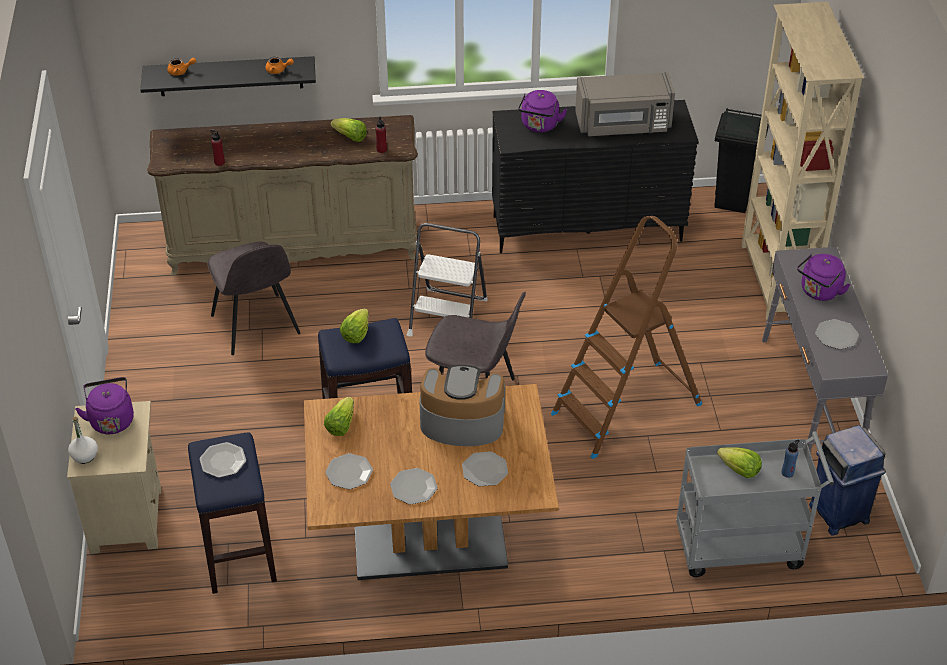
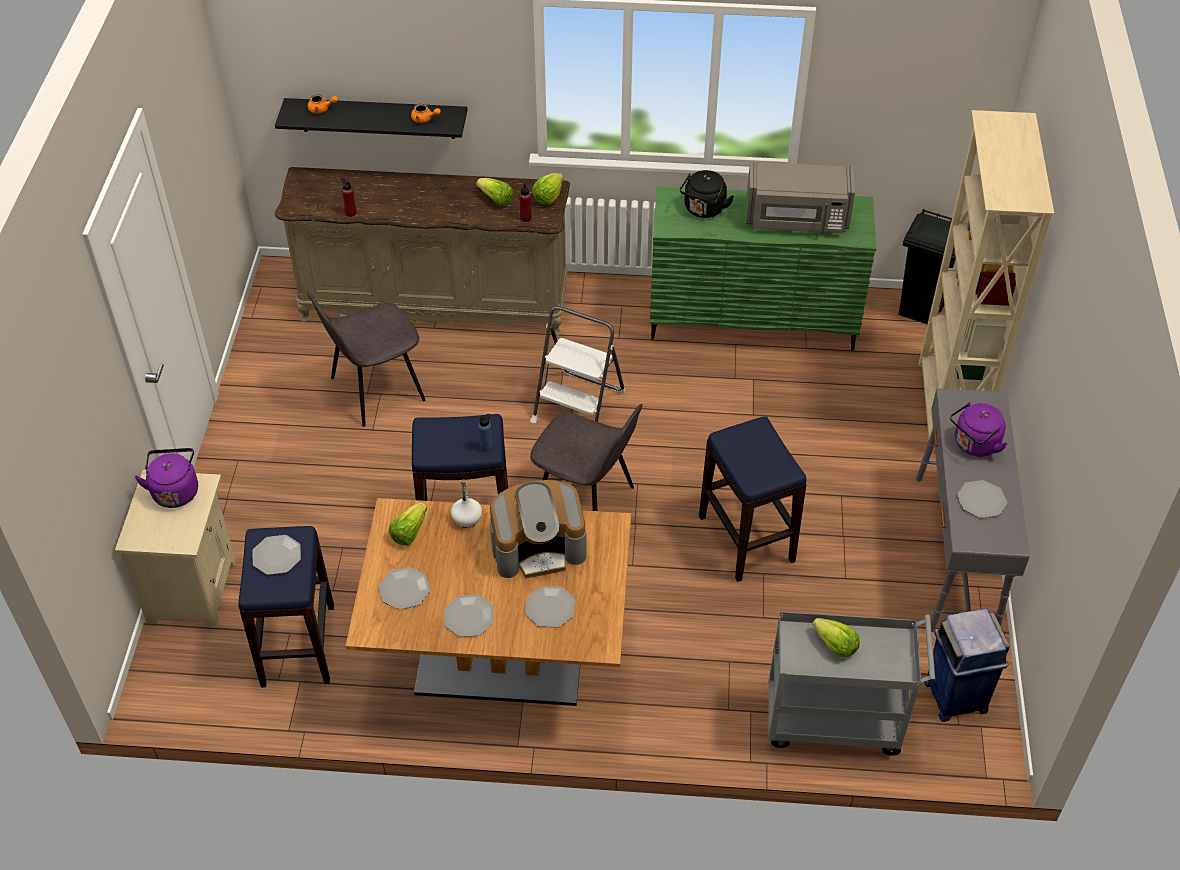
camera: 10 degrees right, 5 degrees up
(84, 455) = (138, 528): white bottle -> white bottle (467, 518)
(256, 326) = (375, 390): grey chair -> grey chair turned 75 degrees clockwise
(356, 334) = (452, 428): lettuce -> lettuce (548, 197)
(461, 422) = (538, 547): coffee machine -> coffee machine turned 150 degrees clockwise
(539, 126) = (703, 210): purple kettle -> black kettle
(587, 230) = (752, 324): black dresser -> green dresser
(625, 409) = (746, 539): brown step ladder -> stool
(787, 473) = (889, 657): blue bottle -> blue bottle (486, 447)

